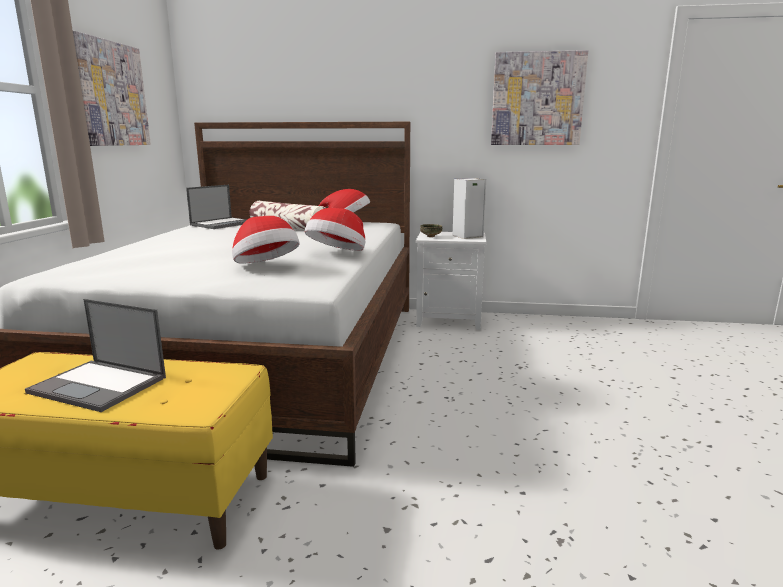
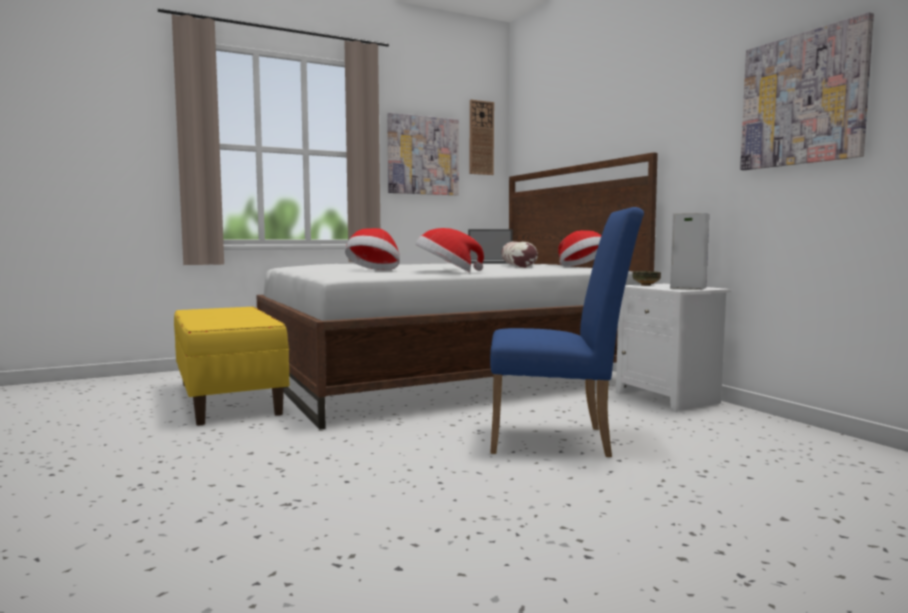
camera: 55 degrees right, 10 degrees down
(100, 385) = (220, 316): laptop -> none
(156, 73) = (481, 138): none -> wall clock
(501, 380) = (559, 440): none -> blue chair

